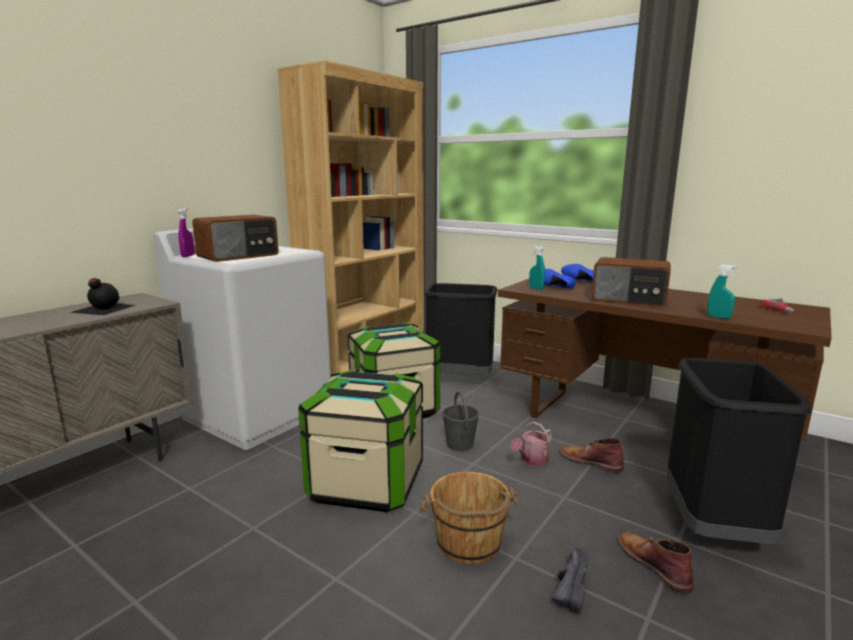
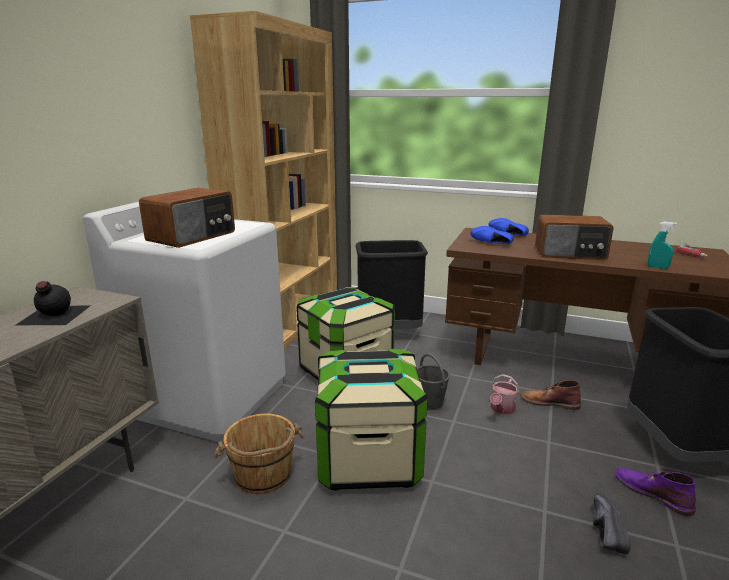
camera: 15 degrees left, 5 degrees up
(188, 256) = (132, 240): purple spray bottle -> none
(469, 543) = (497, 504): brown bucket -> brown bucket (263, 475)
(536, 288) = (479, 246): turquoise spray bottle -> none
(653, 563) = (652, 492): brown boot -> purple boot

